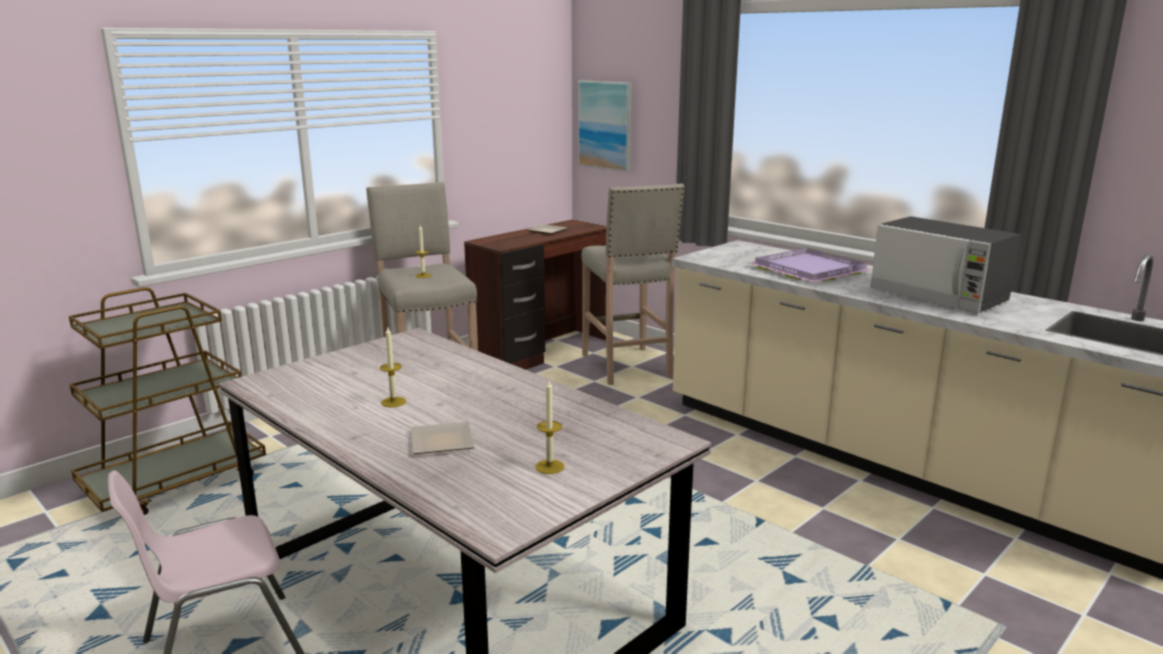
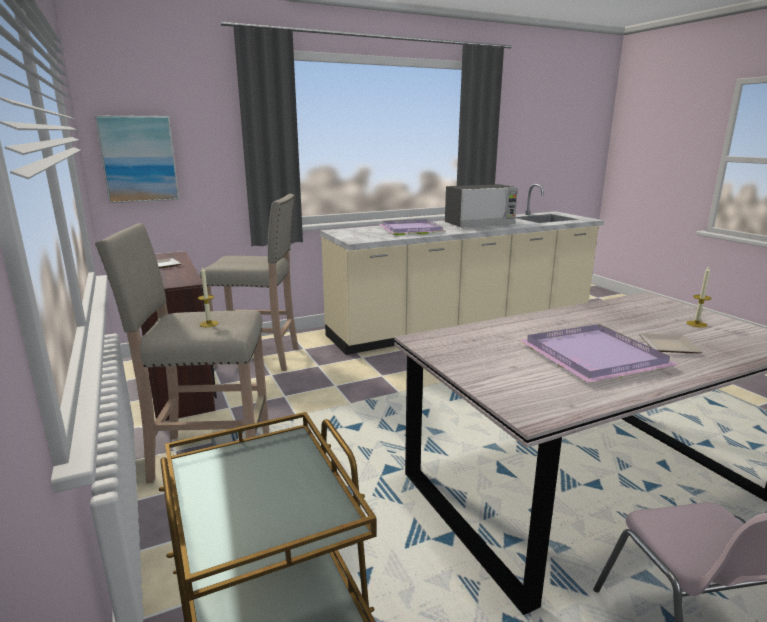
camera: 70 degrees left, 0 degrees up
(393, 402) = (590, 356): candle -> purple tray

